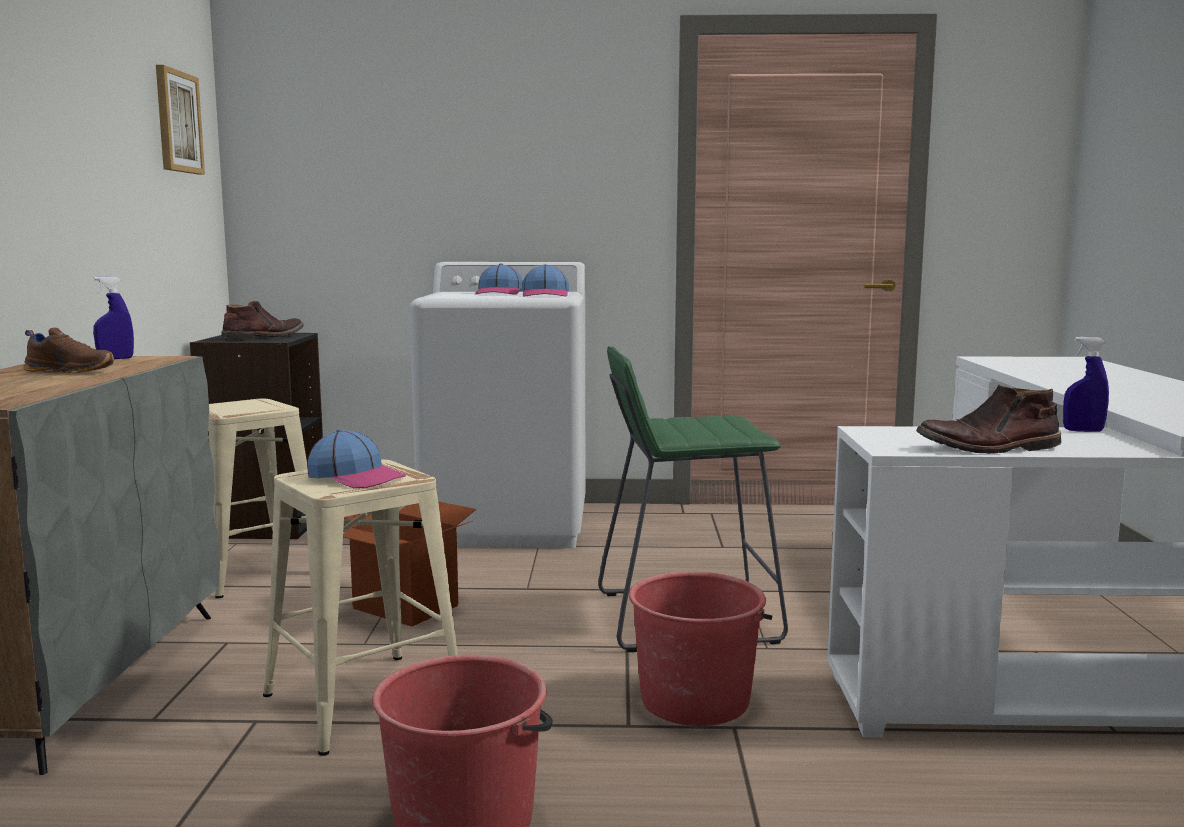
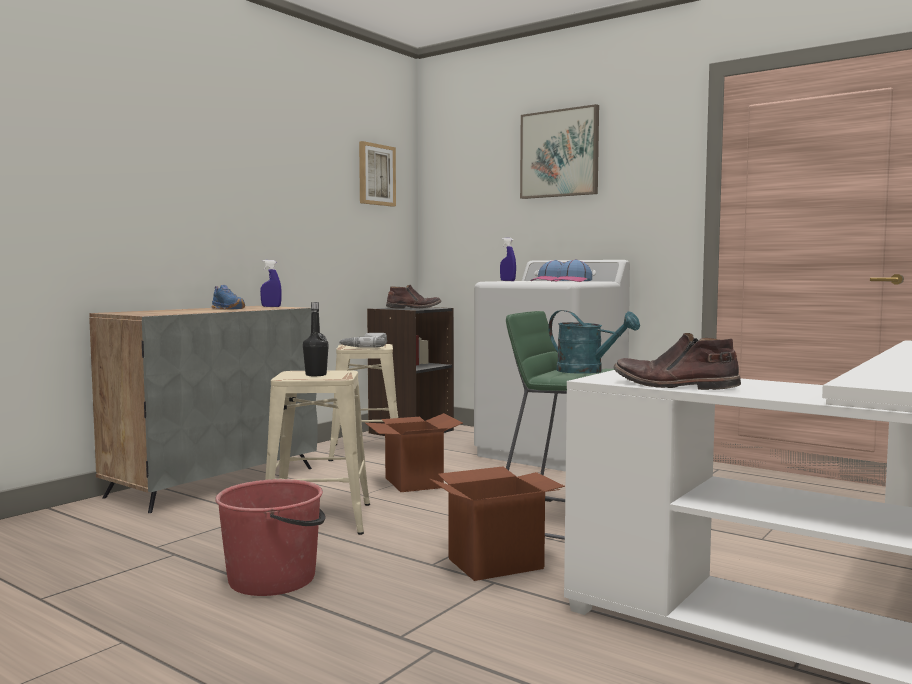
camera: 35 degrees right, 5 degrees down
(71, 371) = (229, 309): brown shoe -> blue shoe
(243, 408) = (364, 346): none -> power drill
(356, 477) = (316, 375): cap -> black bottle
(471, 111) = (559, 153): none -> picture
(695, 700) = (496, 563): red bucket -> cardboard box
(701, 424) = (587, 371): none -> turquoise watering can
(1083, 431) = (813, 386): blue spray bottle -> blue spray bottle (507, 281)

